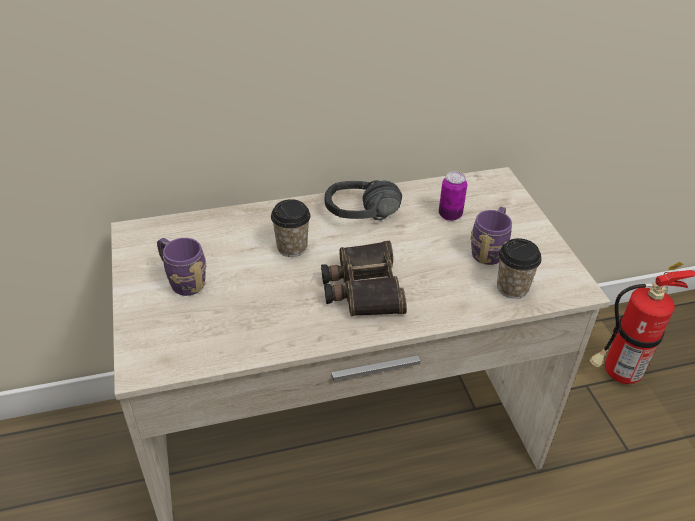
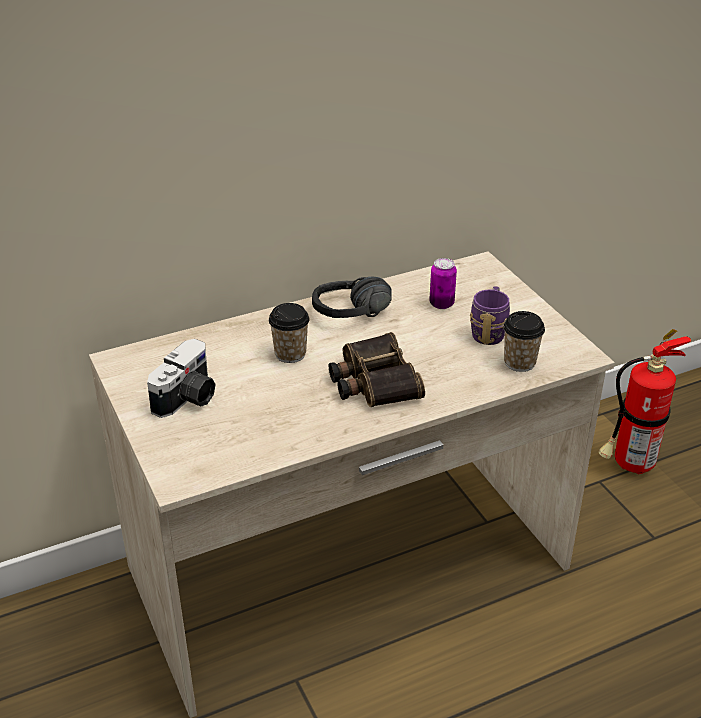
camera: 10 degrees left, 5 degrees down
(183, 280) = (188, 398): purple mug -> camera

